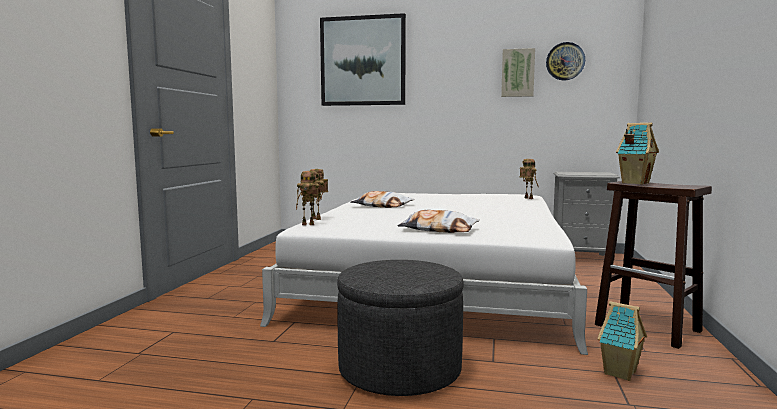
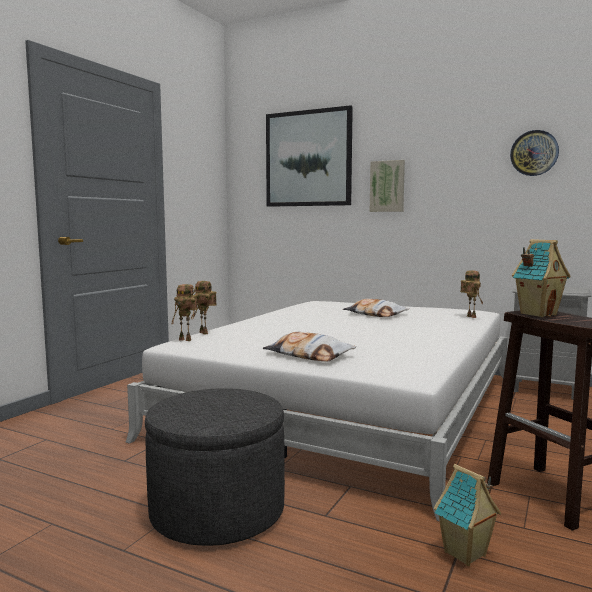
camera: 15 degrees right, 0 degrees up
(382, 206) = (293, 319): pillow -> pillow (375, 314)
(517, 73) = (476, 168): picture -> picture (387, 186)

